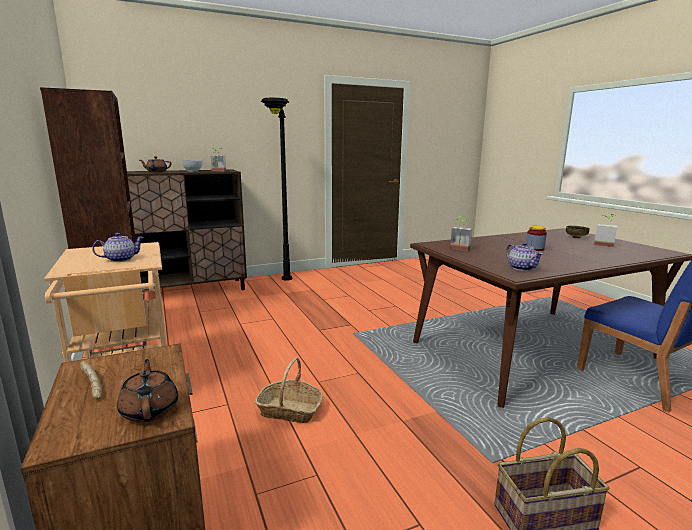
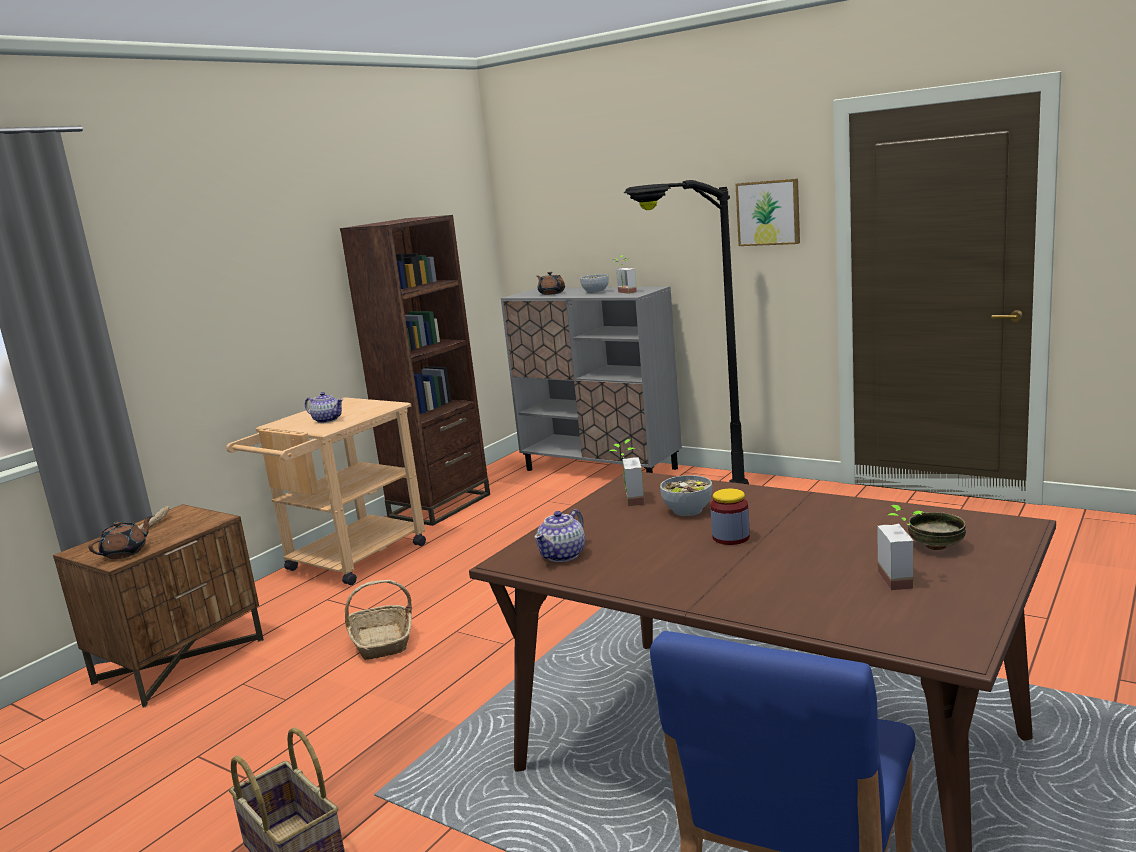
camera: 60 degrees right, 0 degrees up
(193, 290) = (601, 469): brown cabinet -> grey cabinet
(291, 129) = (769, 212): none -> picture
(490, 247) = (688, 510): none -> bowl

